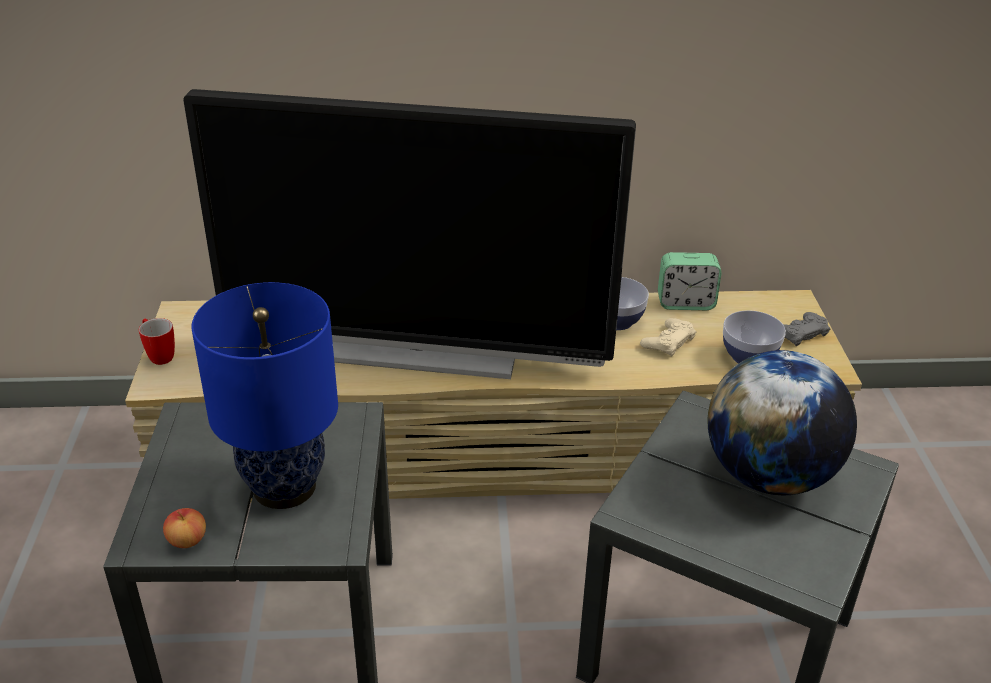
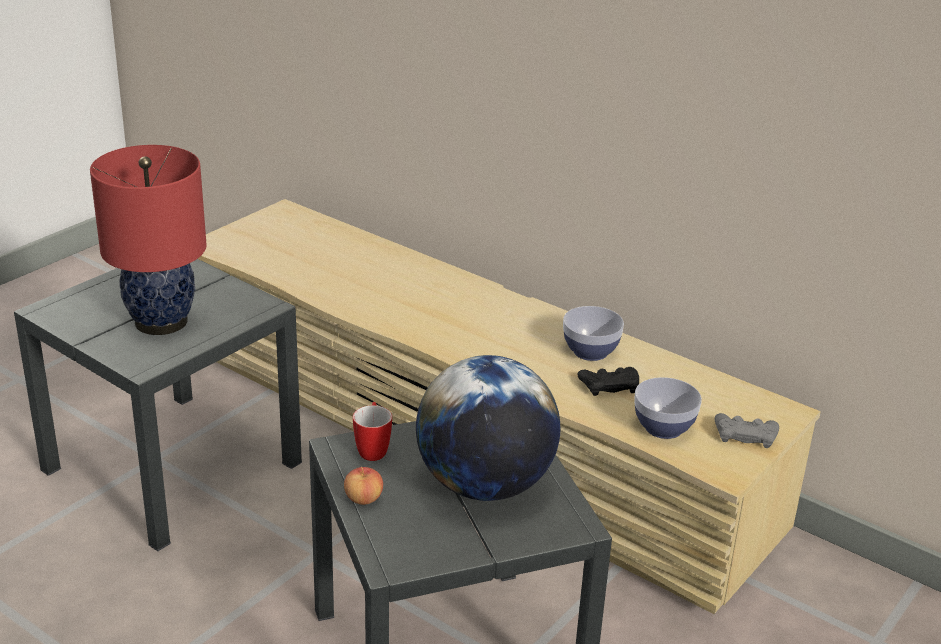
camera: 40 degrees right, 5 degrees down
(159, 355) = (234, 229): mug -> mug (373, 449)
(187, 540) = (69, 321): apple -> apple (363, 499)
(283, 487) = (160, 321): blue table lamp -> red table lamp
(417, 351) = (402, 301): television -> none
(668, 342) = (609, 385): beige game controller -> black game controller
(685, 303) = (675, 367): alarm clock -> none

